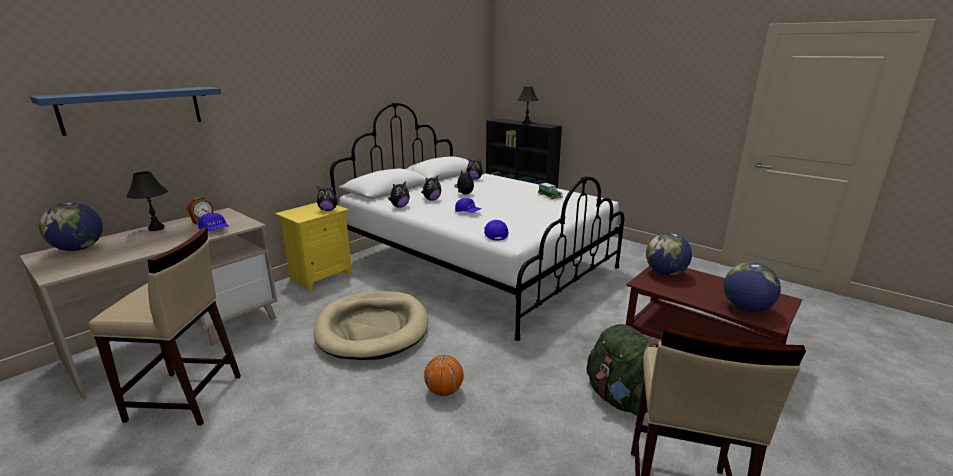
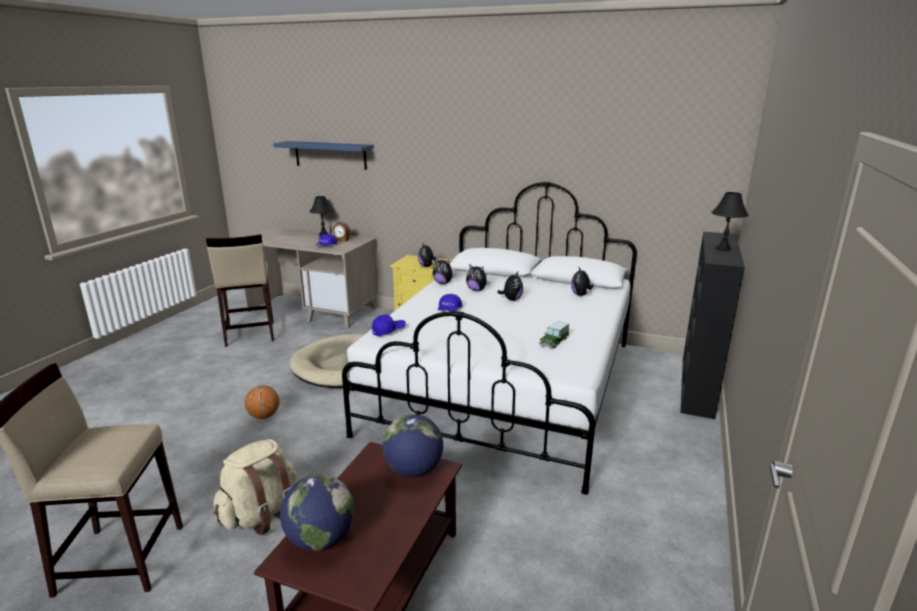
camera: 70 degrees right, 0 degrees up
(79, 249) = (284, 232): globe -> none
(619, 398) = (262, 514): green backpack -> beige backpack

